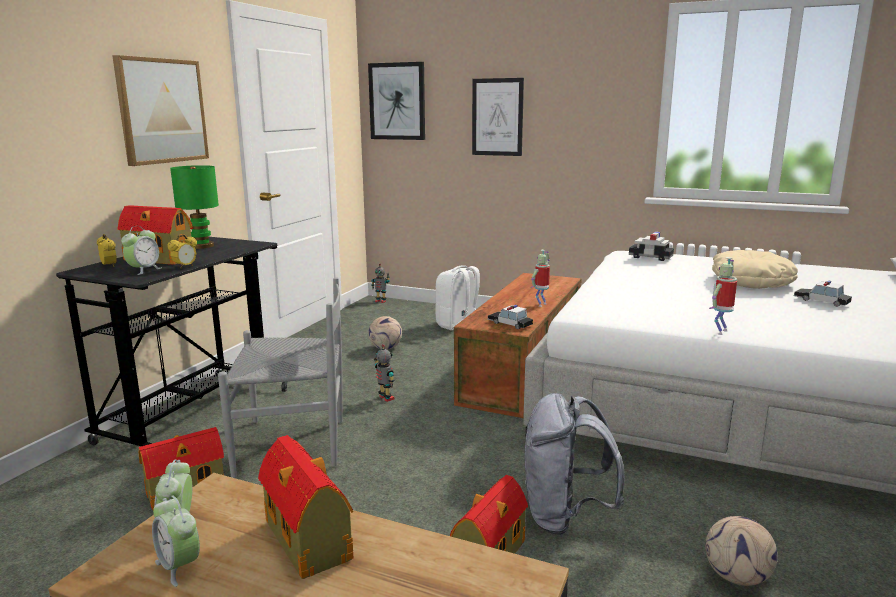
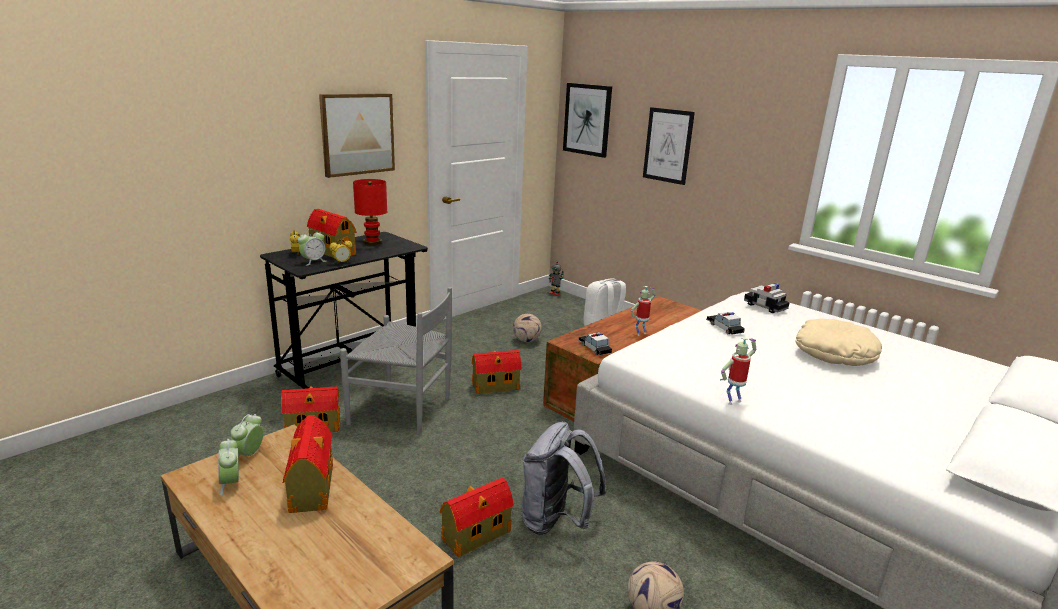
camera: 20 degrees right, 5 degrees up
(201, 246) = (372, 242): green table lamp -> red table lamp
(385, 398) = (494, 386): toy robot -> toy house
(821, 301) = (880, 390): toy car -> toy car (724, 327)

